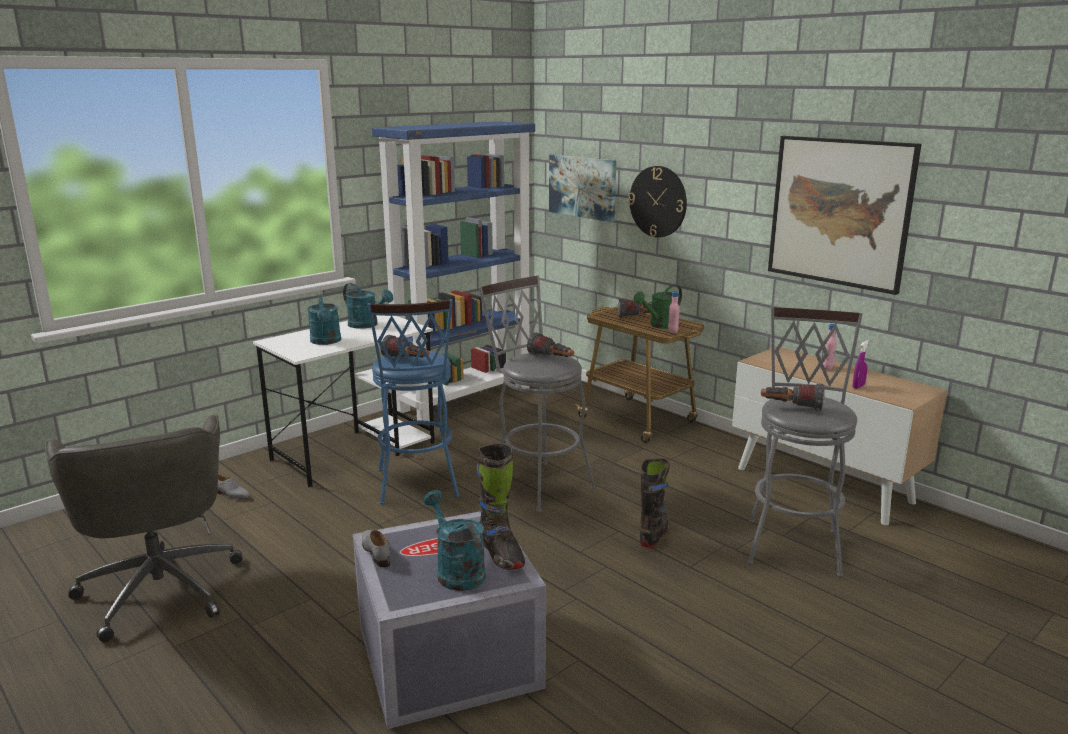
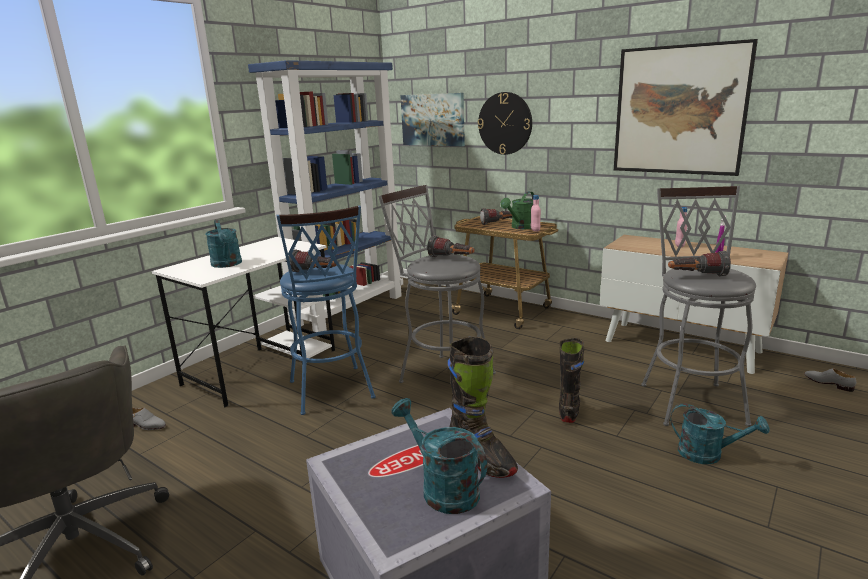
camera: 10 degrees left, 0 degrees up
(367, 325) = (263, 248): turquoise watering can -> turquoise watering can (708, 454)
(376, 552) = (341, 477): grey shoe -> grey shoe (828, 383)

